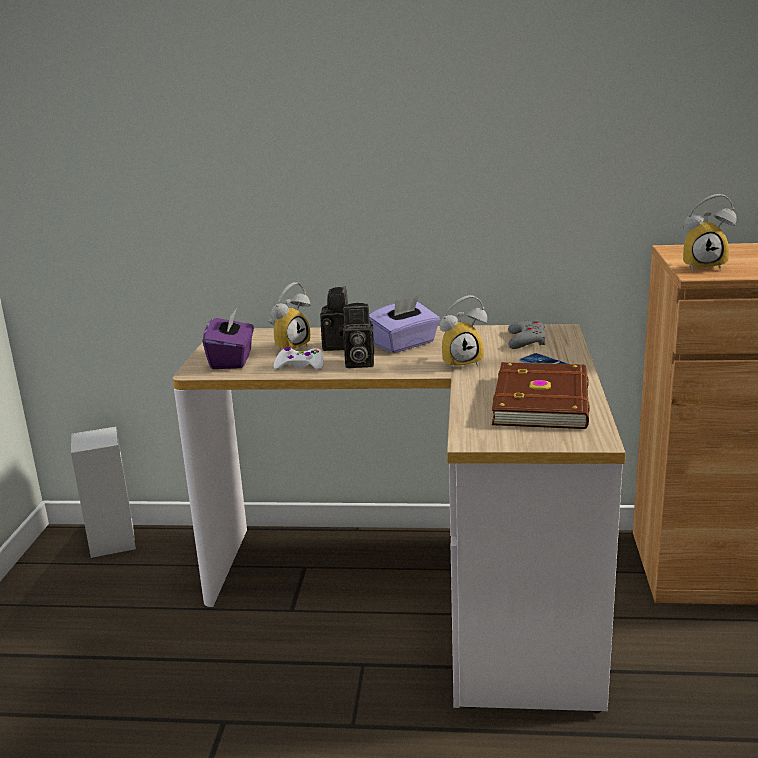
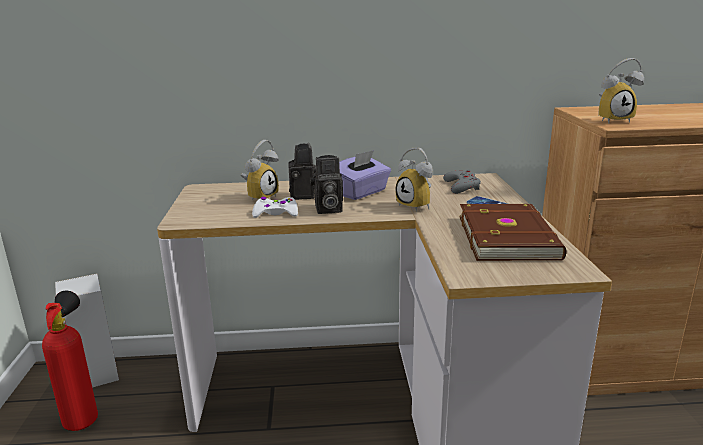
camera: 10 degrees left, 0 degrees up
(95, 584) = (83, 418): none -> fire extinguisher
(232, 360) = (211, 210): purple tissue box -> none
(461, 362) = (418, 206): alarm clock -> alarm clock turned 75 degrees clockwise

